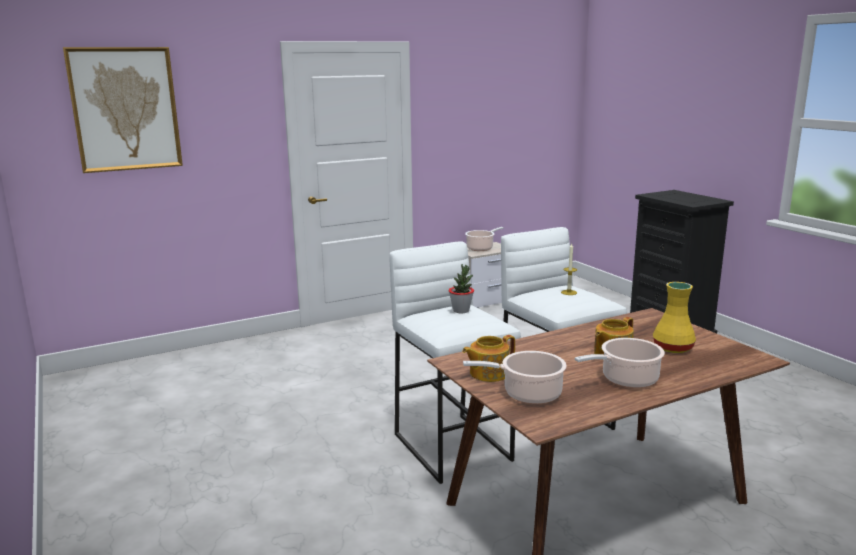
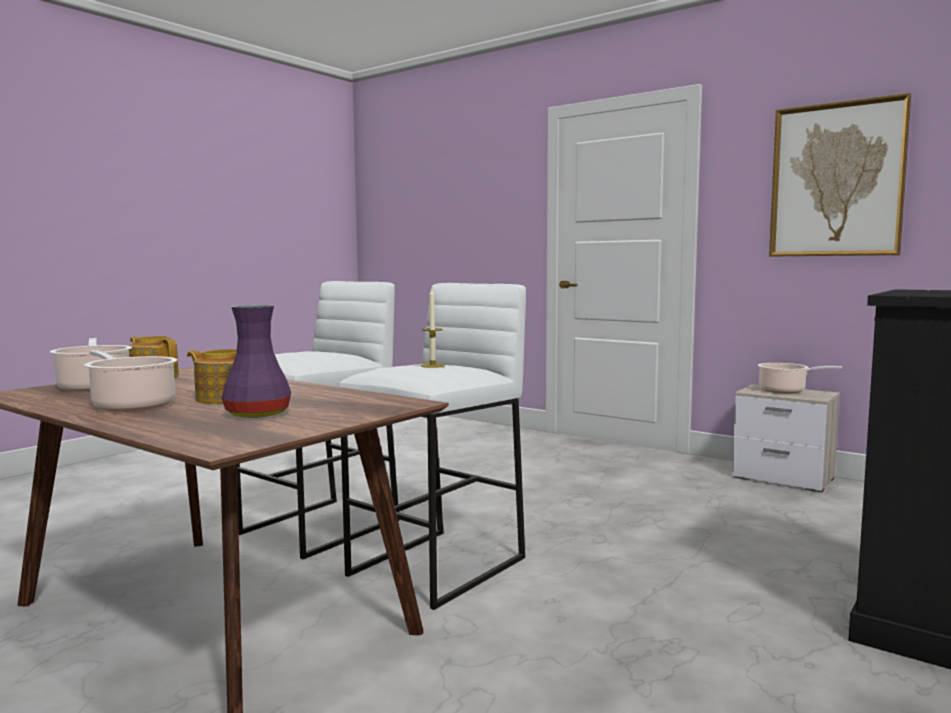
camera: 65 degrees right, 10 degrees down
(125, 109) = (425, 185): picture -> picture (836, 180)
(461, 310) = (320, 352): potted plant -> none
(672, 348) = (256, 414): yellow vase -> purple vase

